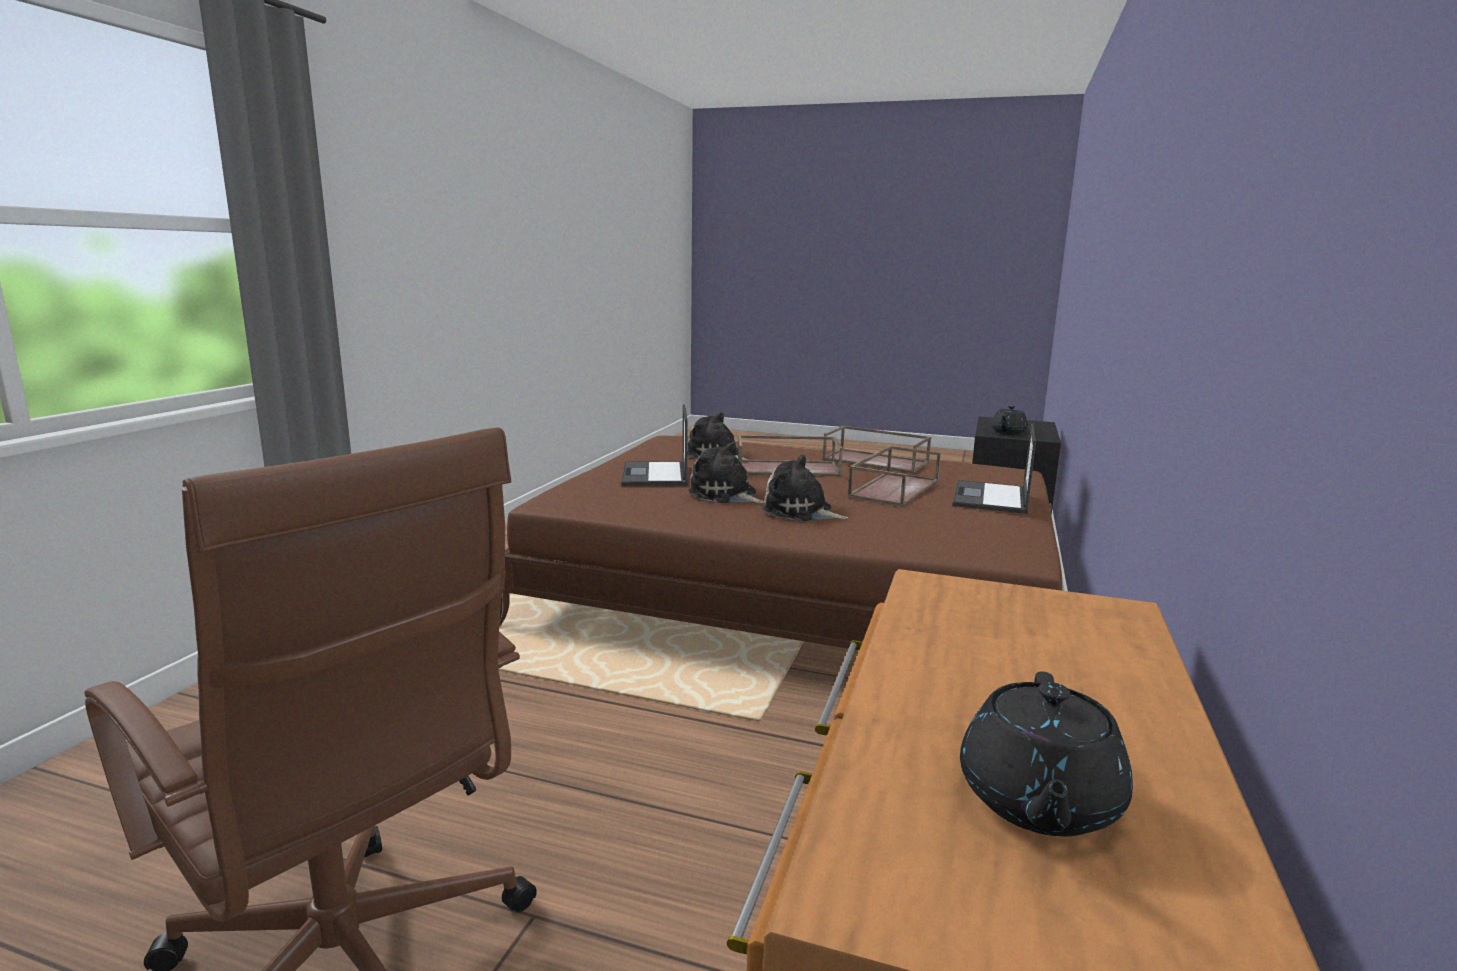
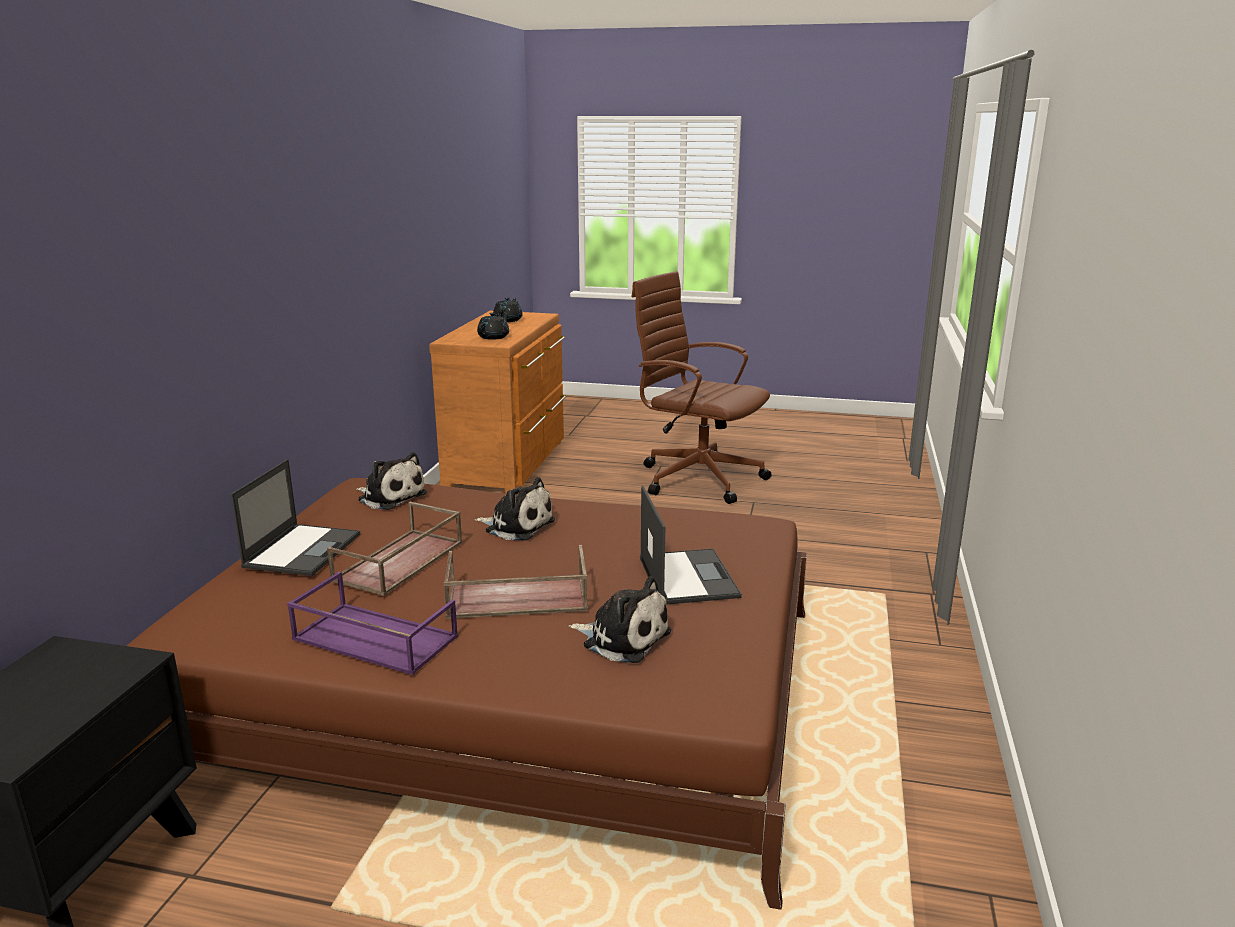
camera: 175 degrees right, 5 degrees up
(725, 495) = (593, 546): plush toy -> plush toy (390, 497)
(877, 461) = (372, 638): brown tray -> purple tray
(1008, 432) = (90, 671): black teapot -> black teapot (494, 337)

